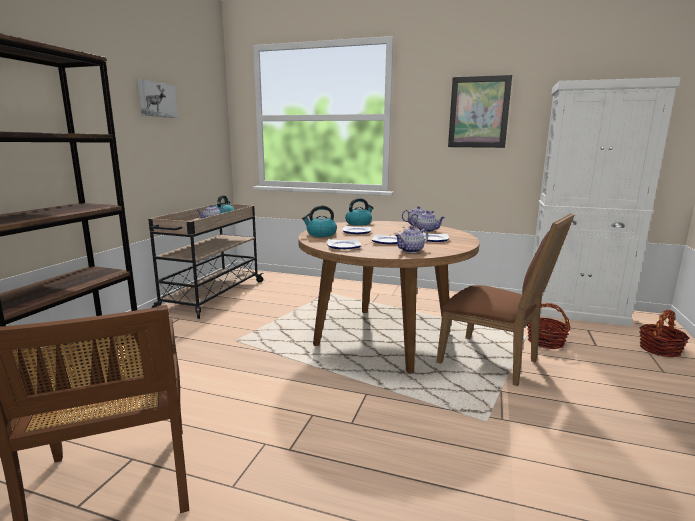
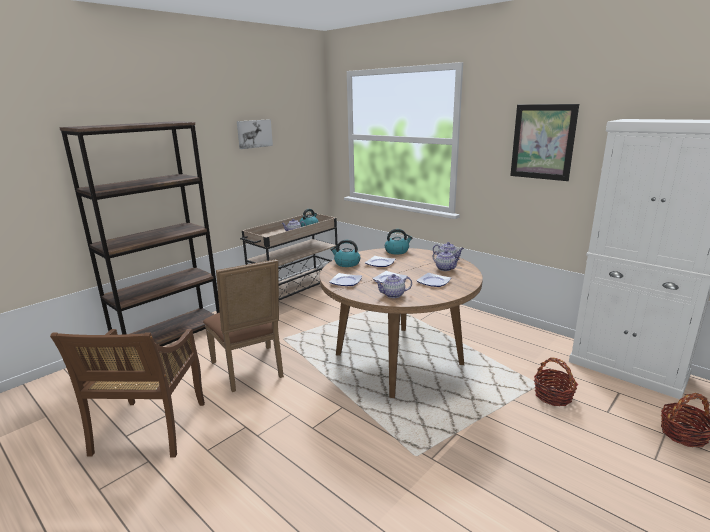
camera: 25 degrees right, 5 degrees up
(493, 362) = (476, 405): brown chair -> brown chair (250, 370)

